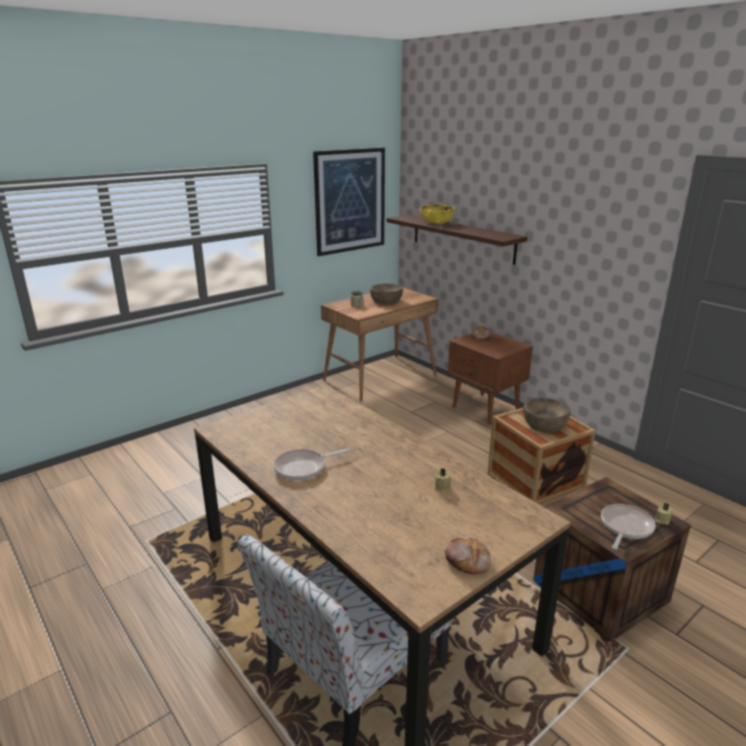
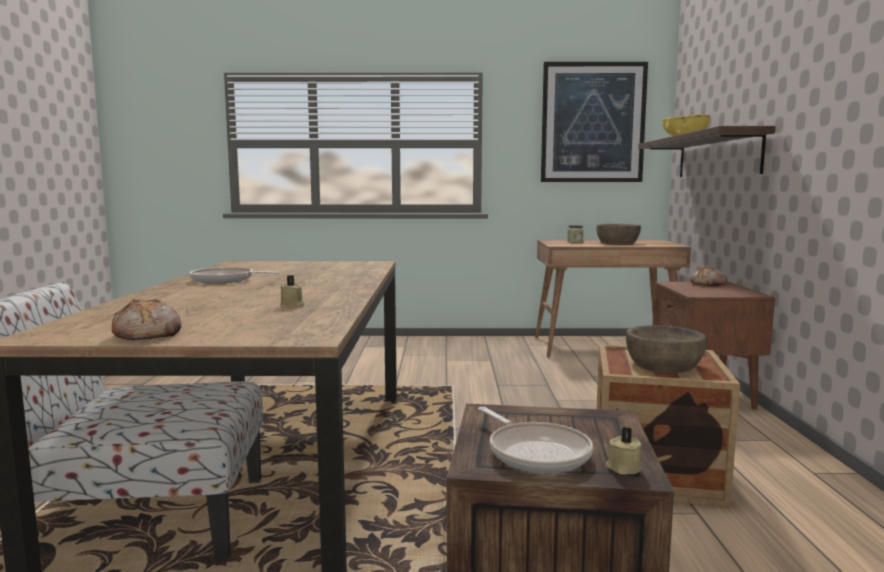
camera: 40 degrees right, 15 degrees down
(625, 527) = (535, 452): frying pan -> frying pan turned 75 degrees clockwise

